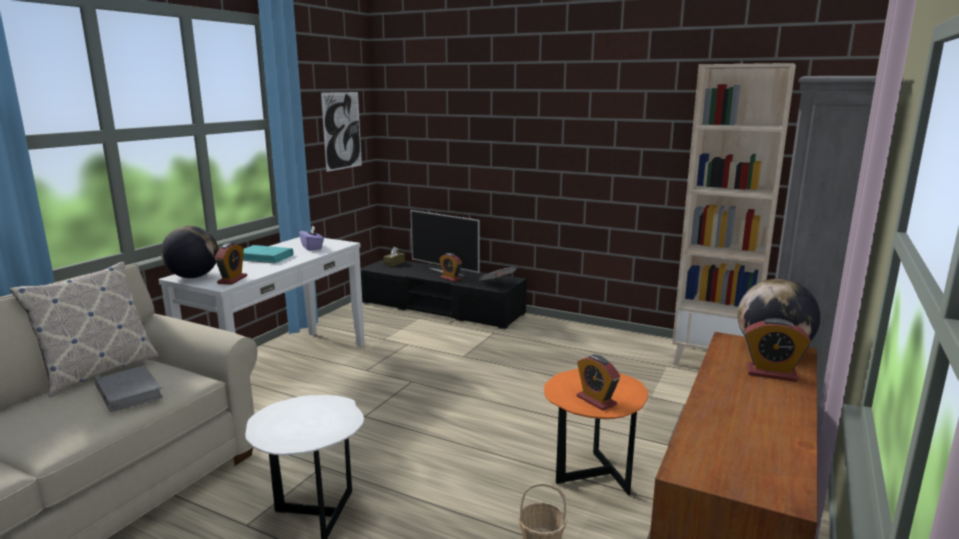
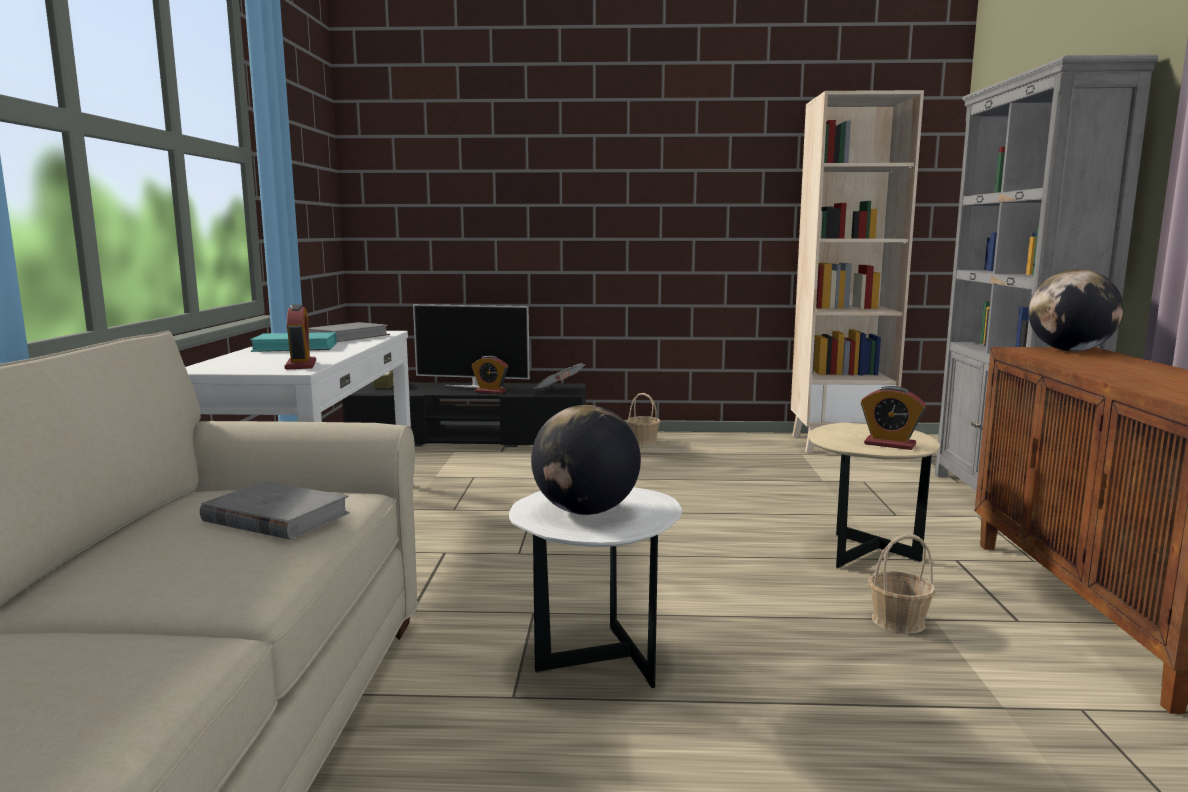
camera: 25 degrees left, 5 degrees down
(98, 372) = (163, 508): pillow -> none
(193, 277) = (224, 367): globe -> globe (585, 511)
(312, 247) = (348, 337): purple tissue box -> grey book
(342, 131) = (313, 188): picture -> none
(556, 330) = (643, 441): none -> basket
(590, 478) = (864, 556): orange side table -> beige side table
(771, 373) = (1109, 360): alarm clock -> none

